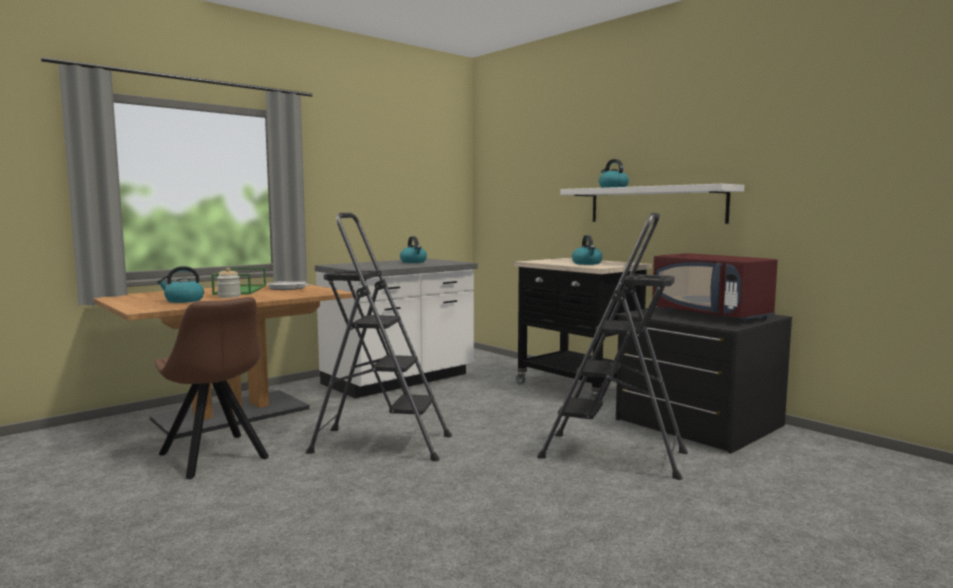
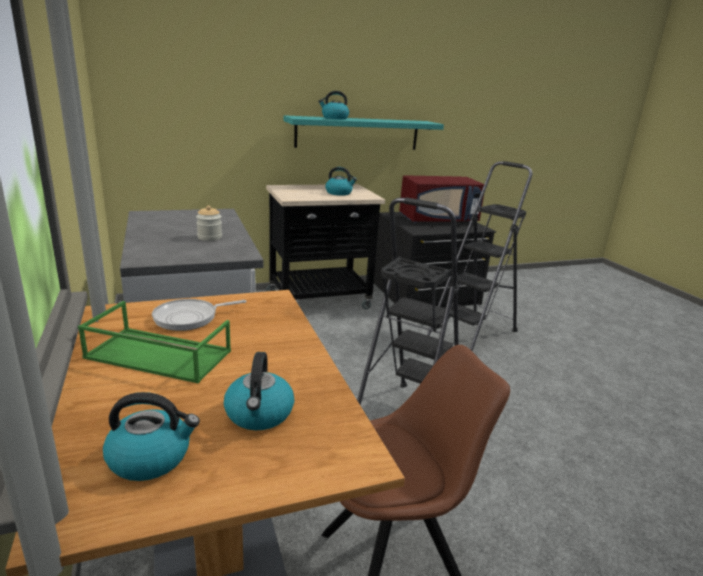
camera: 70 degrees left, 15 degrees up
(229, 296) = (243, 369): jar -> jar (209, 237)
(413, 262) = (178, 223): kettle -> kettle (151, 458)
(655, 205) = (358, 133): white shelf -> turquoise shelf

